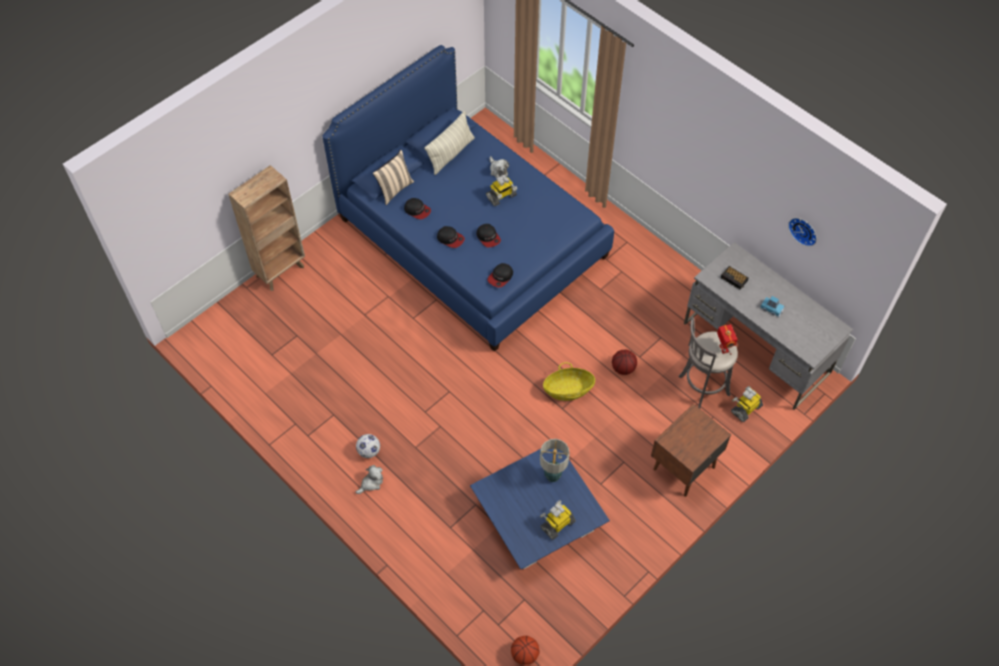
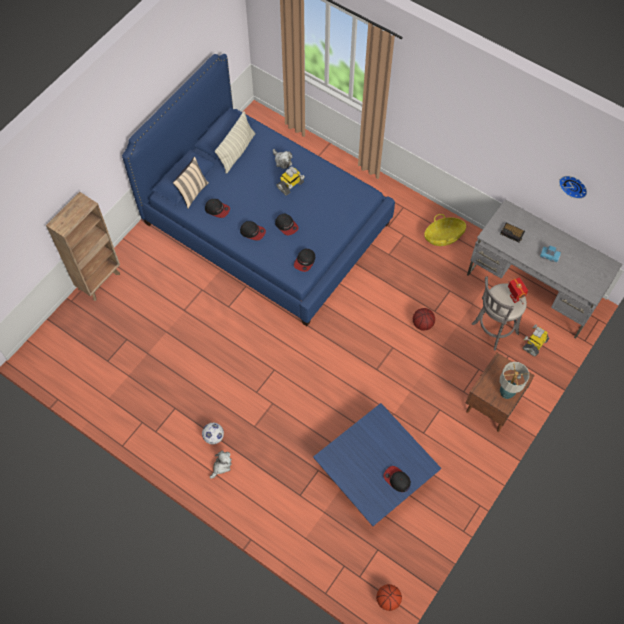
camera: 10 degrees left, 5 degrees up
(553, 475) = (384, 435): table lamp -> table lamp (506, 393)
(557, 524) = (397, 479): toy robot -> cap
(568, 390) = (378, 351): basket -> basket (443, 237)

